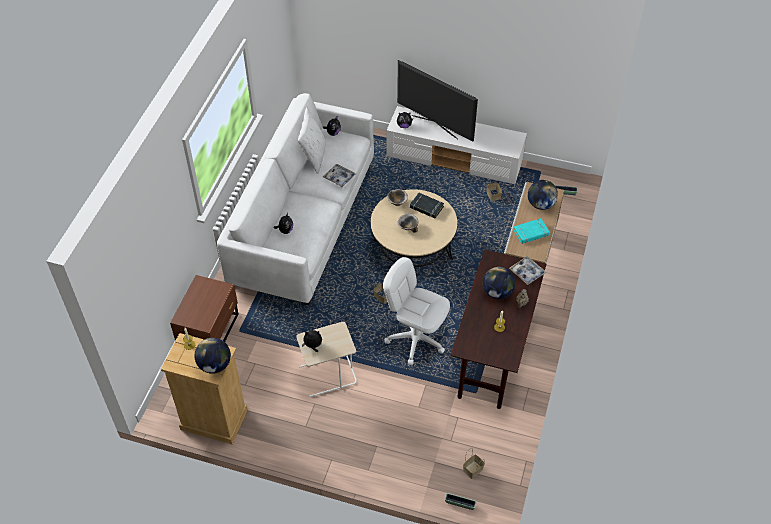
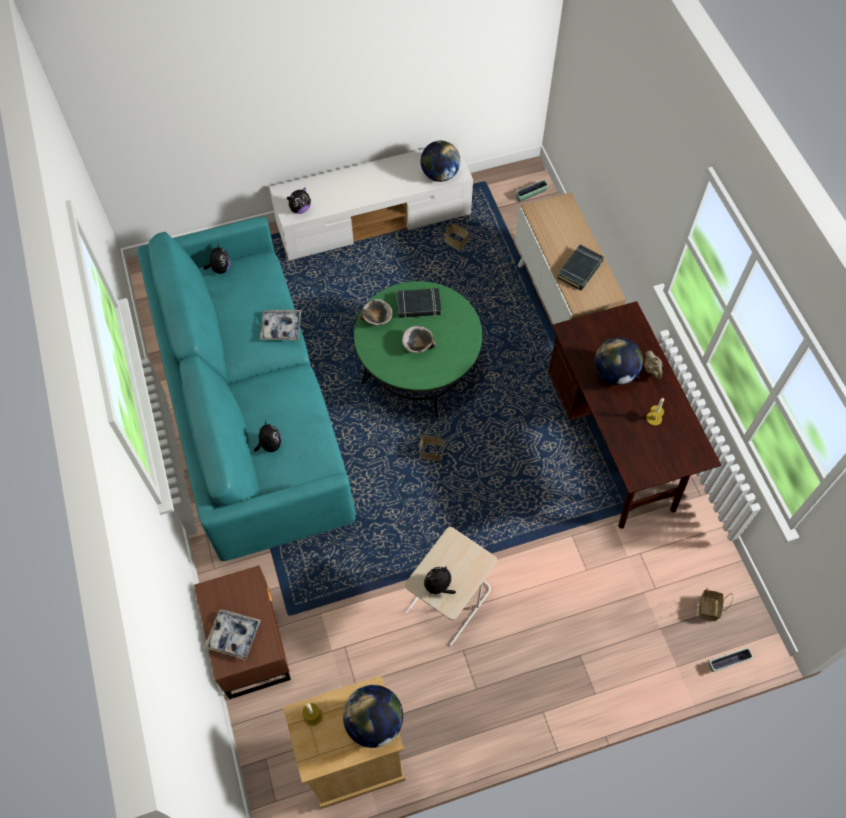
camera: 35 degrees left, 10 degrees up
(303, 223) = (253, 412): white sofa -> turquoise sofa
(313, 156) = (222, 316): white pillow -> none
(412, 250) = (418, 368): beige coffee table -> green coffee table
(416, 339) = (514, 483): white office chair -> none
(435, 126) = (339, 190): television -> none
(527, 272) = (625, 326): tray -> tray (233, 635)
(531, 233) = (580, 270): turquoise book -> black book
(540, 204) = (561, 226): globe -> globe (440, 174)

